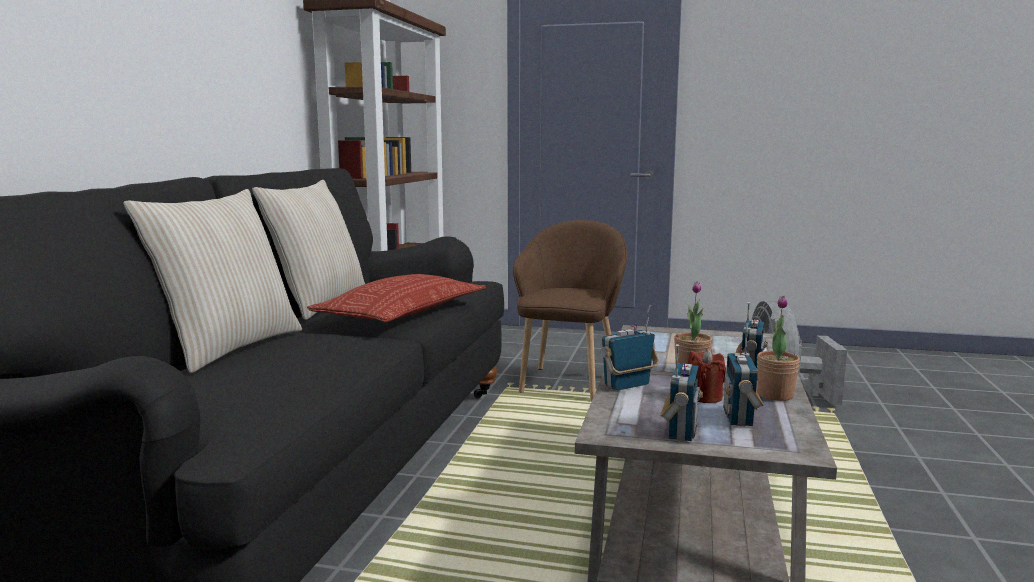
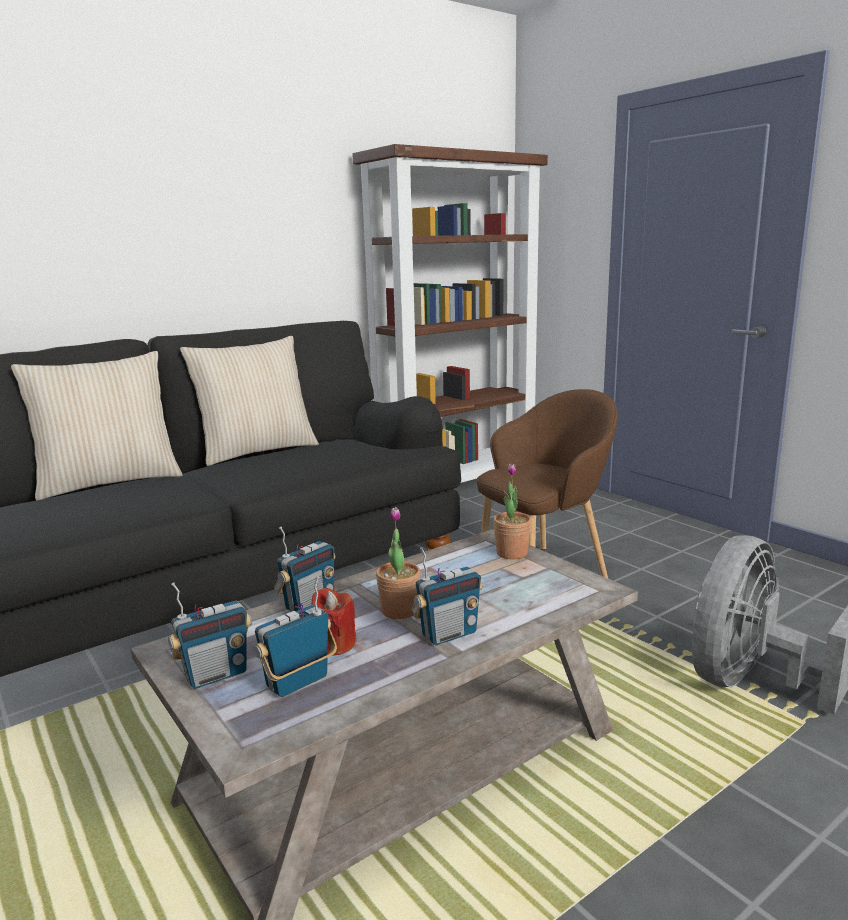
camera: 40 degrees right, 5 degrees up
(403, 312) = (279, 472): pillow -> none
(627, 385) = (309, 604): radio -> radio turned 120 degrees clockwise
(775, 395) = (403, 671): potted plant -> potted plant (512, 553)

